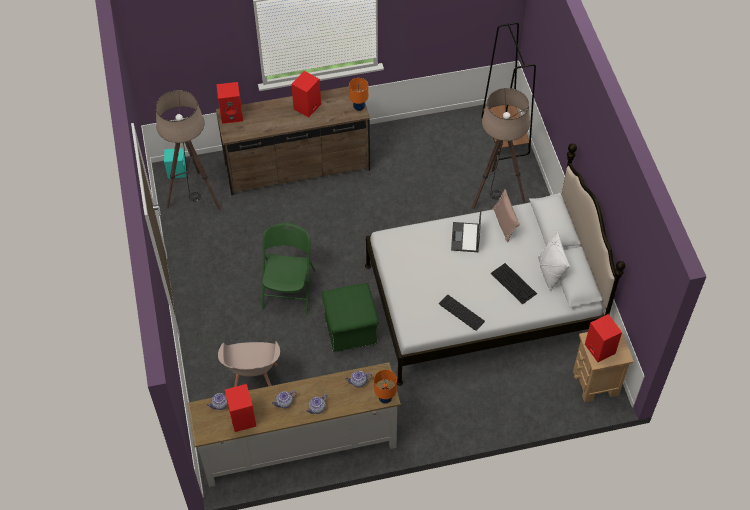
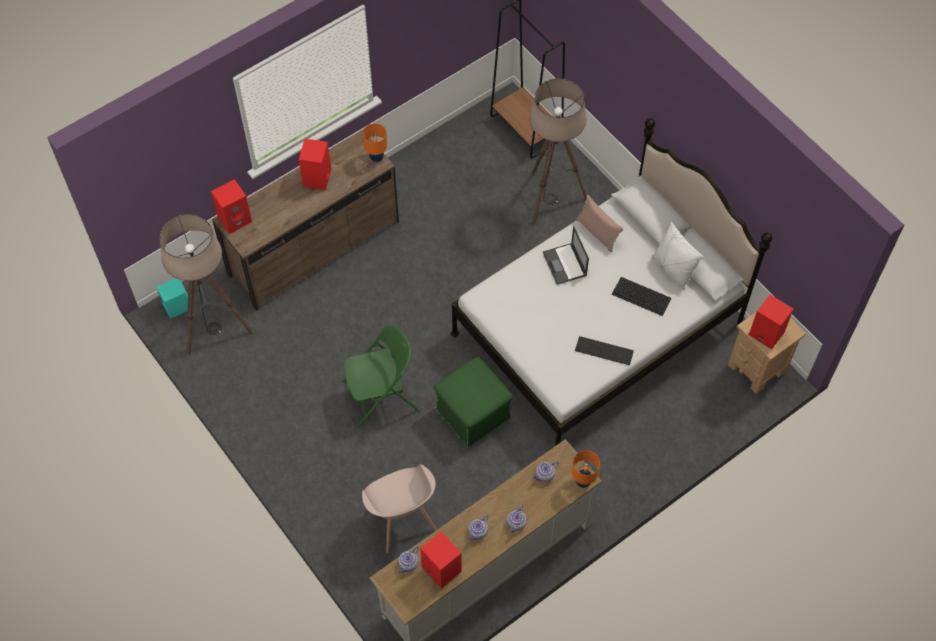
camera: 25 degrees left, 5 degrees up
(289, 289) = (381, 395): green chair -> green chair turned 90 degrees clockwise

